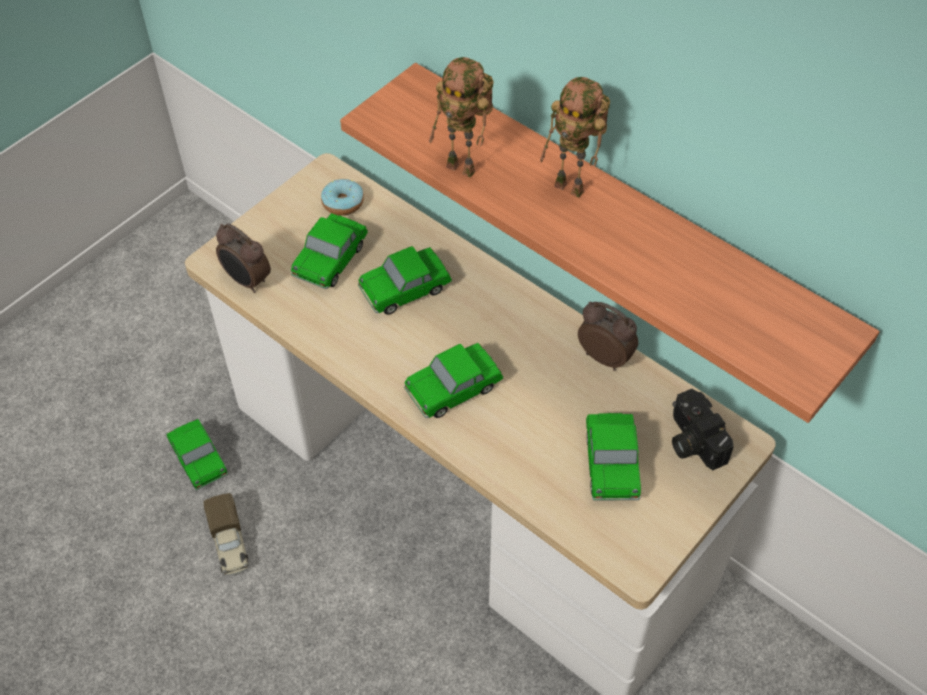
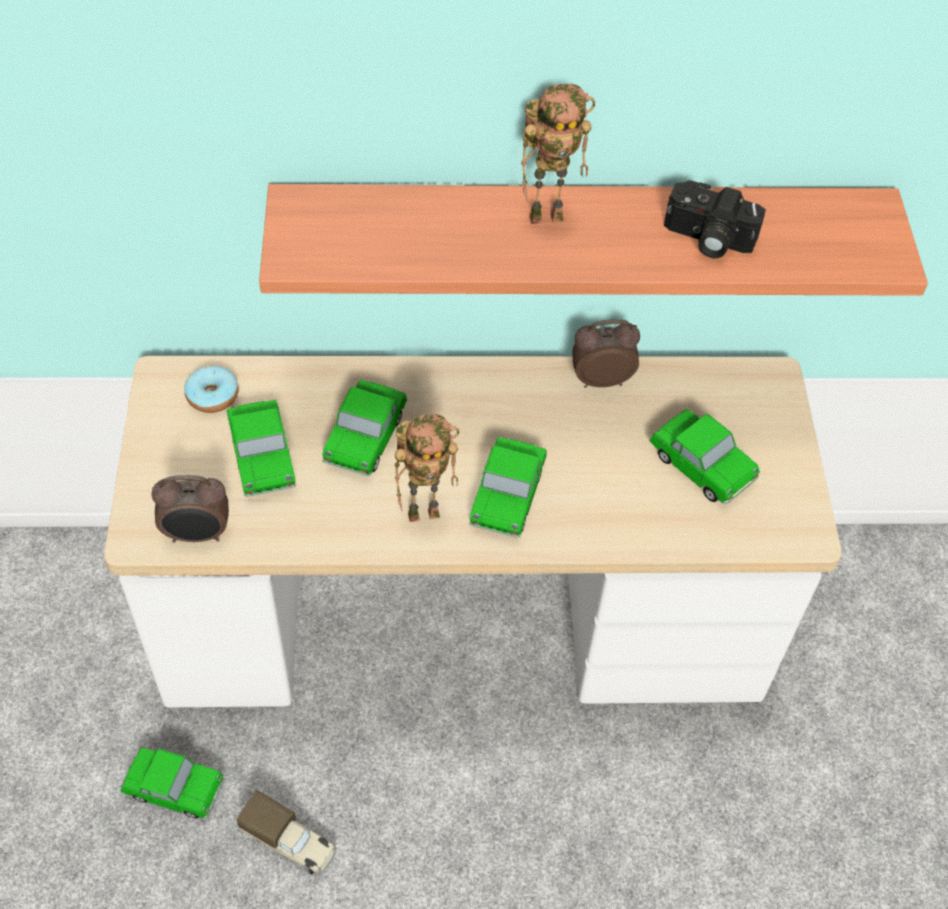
camera: 45 degrees left, 0 degrees up
(464, 168) = (434, 255): toy robot -> toy robot (425, 511)
(691, 441) = (738, 402): camera -> camera (706, 239)

